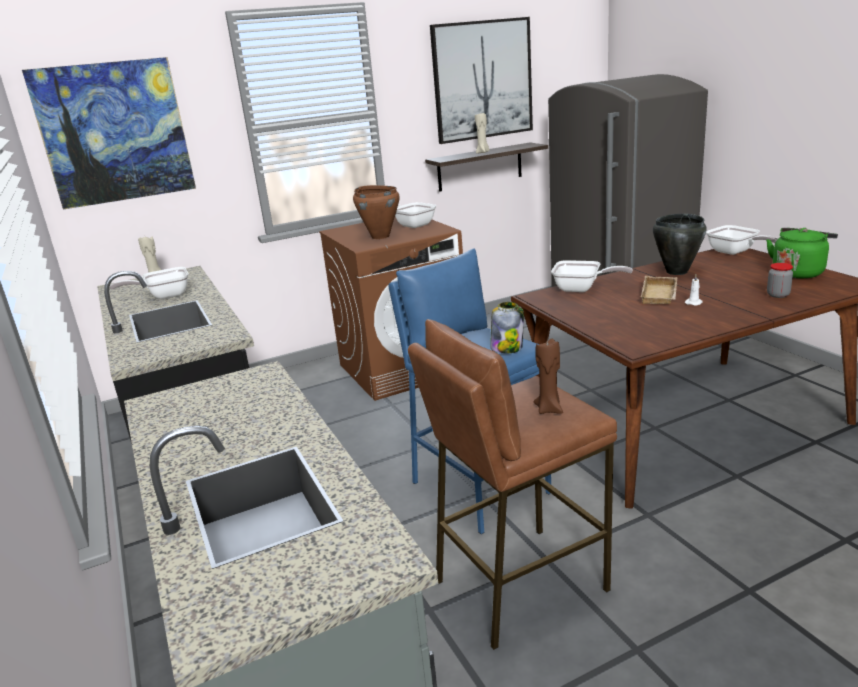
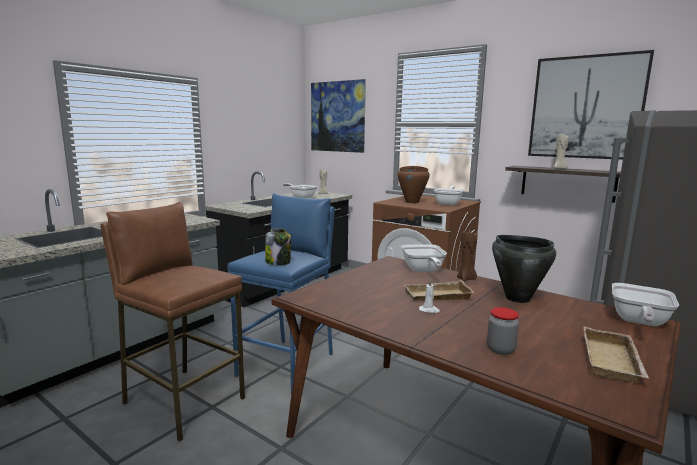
camera: 60 degrees right, 10 degrees down
(549, 409) = (179, 280): brown candle -> brown candle (466, 279)
(798, 272) = (613, 361): green kettle -> beige tray

